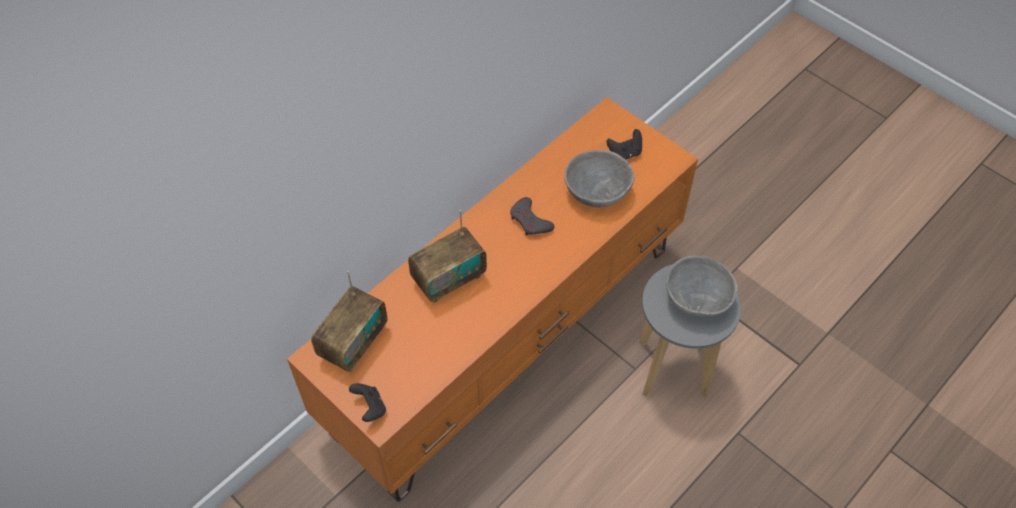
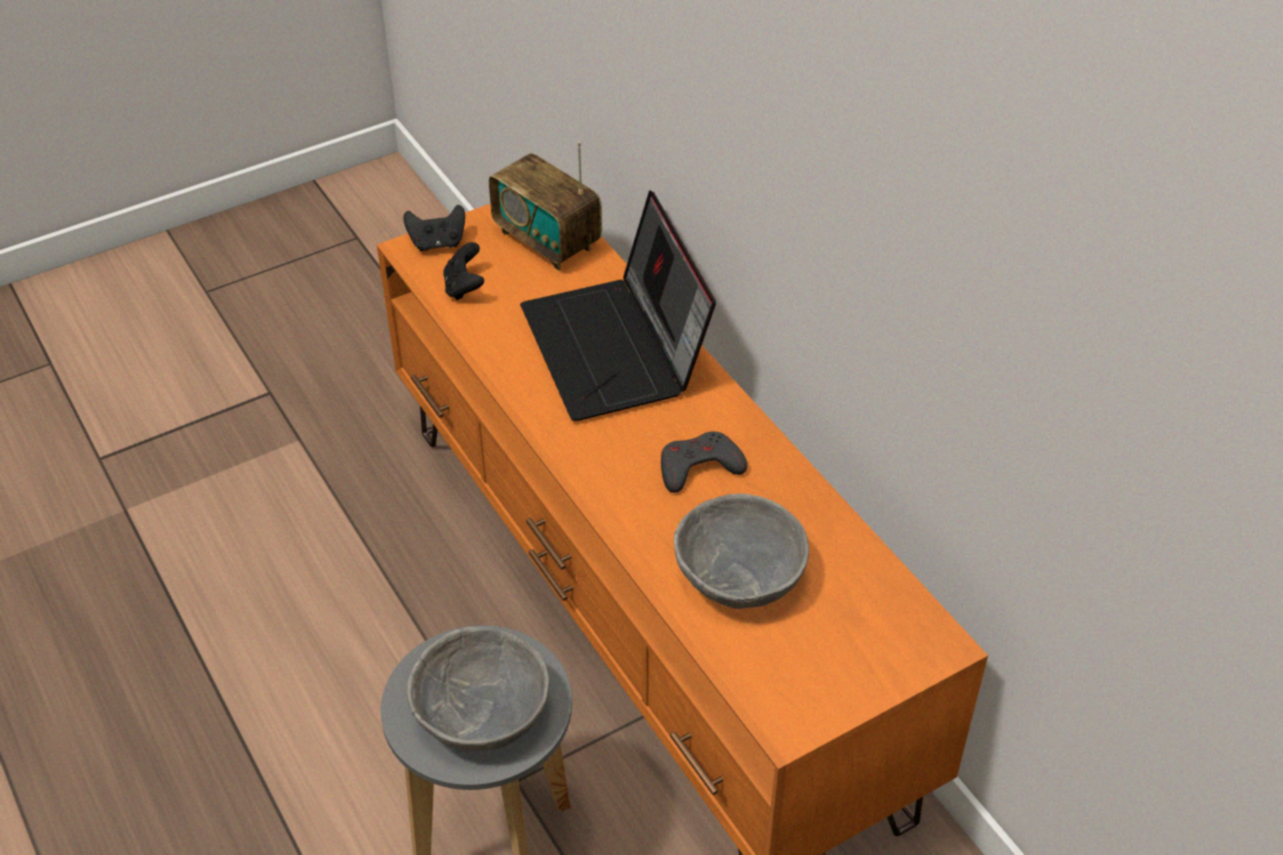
camera: 105 degrees right, 10 degrees down
(449, 279) = (617, 350): radio -> laptop
(625, 153) = (822, 644): black game controller -> black game controller (464, 287)

